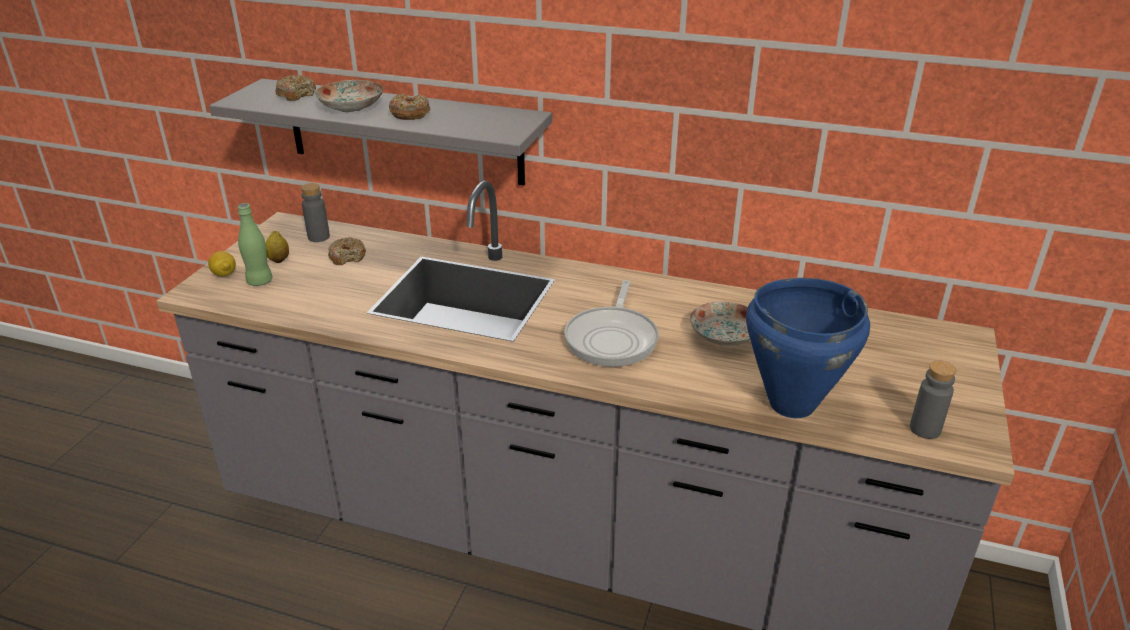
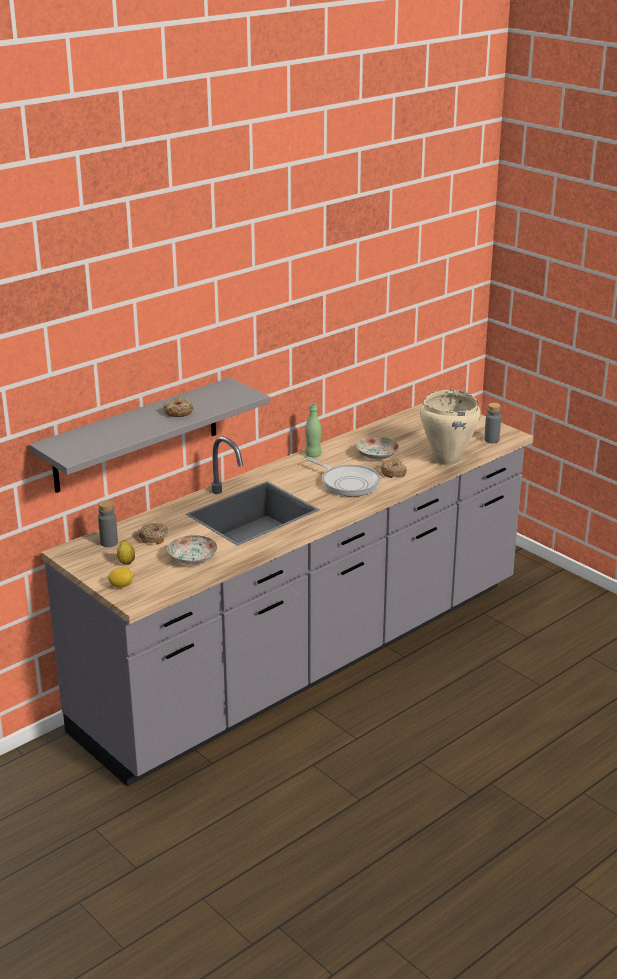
camera: 60 degrees left, 5 degrees down
(260, 281) = (149, 574): green bottle -> green bottle (313, 455)
(296, 94) = (88, 437): donut -> donut (393, 472)
(352, 107) = (141, 425): plate -> plate (193, 558)
(790, 404) = (446, 460): blue cooking pot -> beige cooking pot

